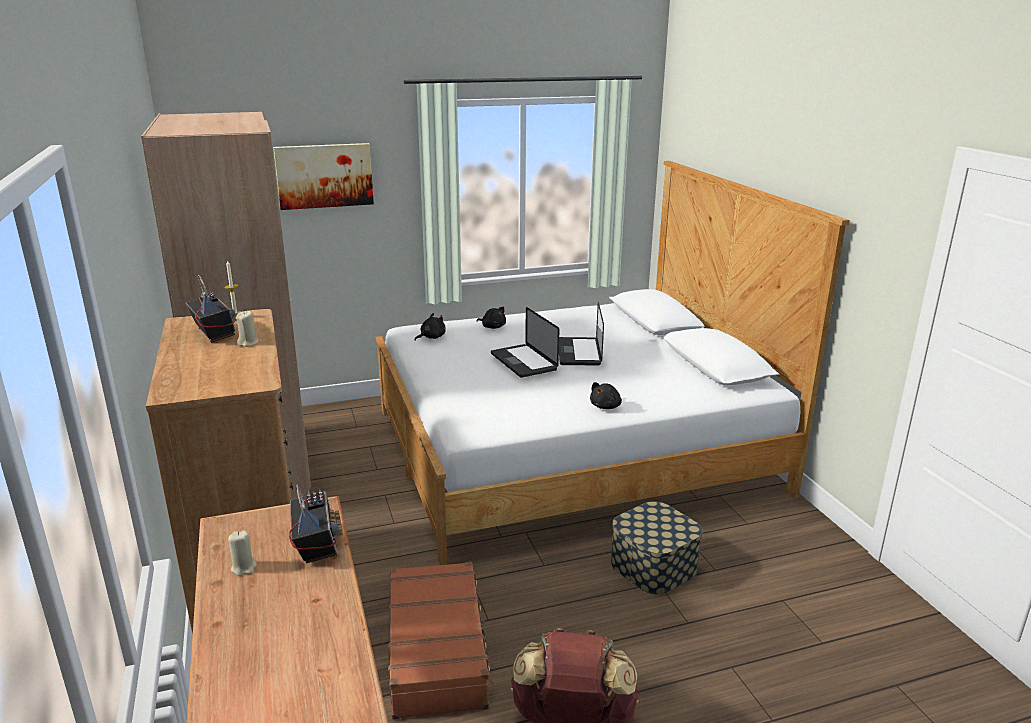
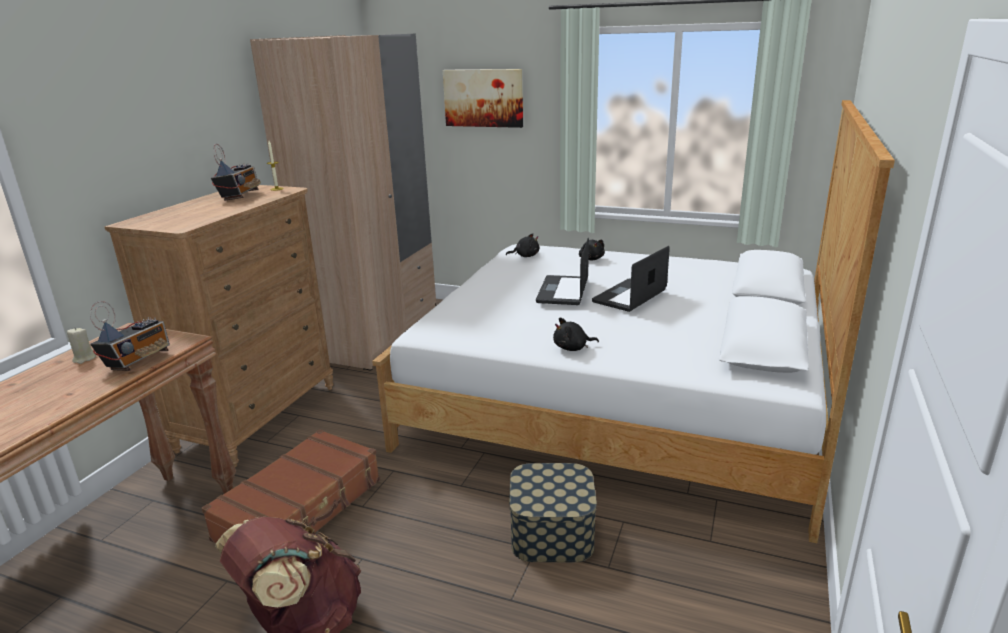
camera: 40 degrees right, 0 degrees up
(248, 343) = (240, 204): beige candle -> none

